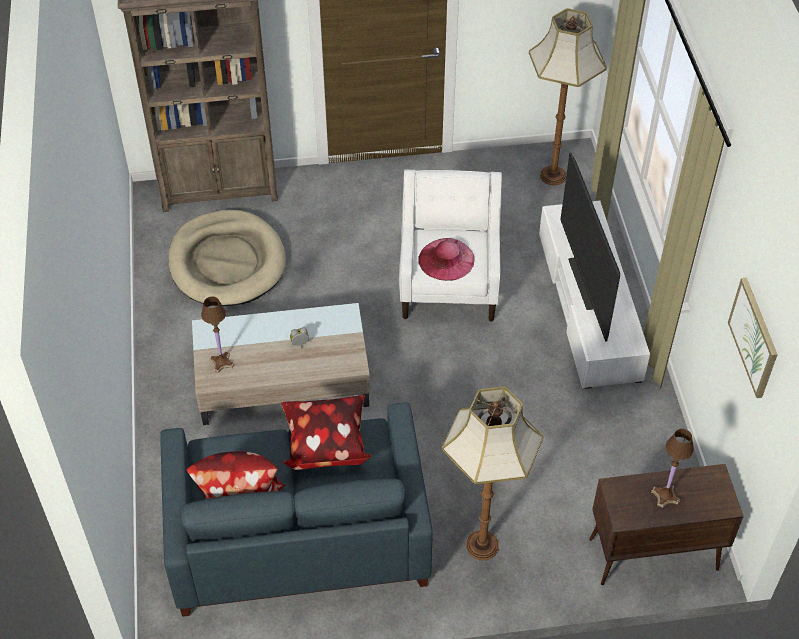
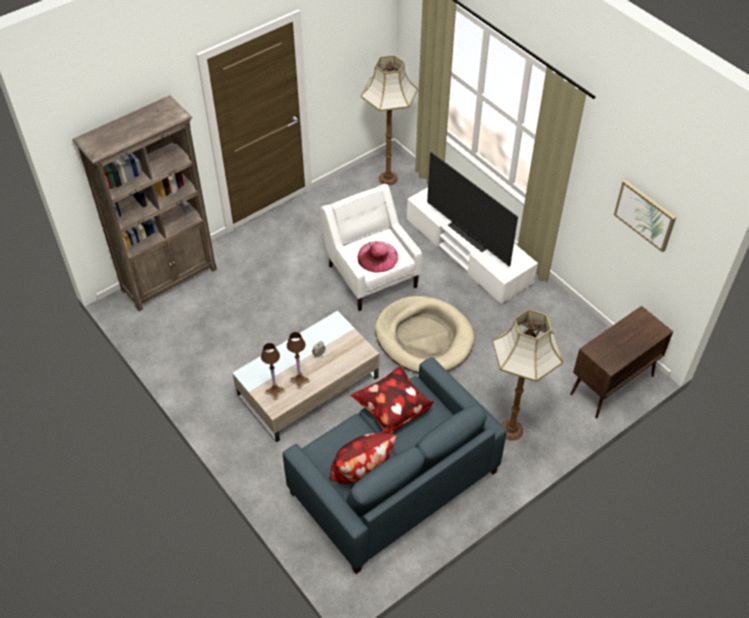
camera: 30 degrees left, 0 degrees up
(227, 262) = (211, 326): beige dog bed -> beige dog bed (424, 337)
(666, 496) = (623, 340): brown table lamp -> brown table lamp (299, 380)

